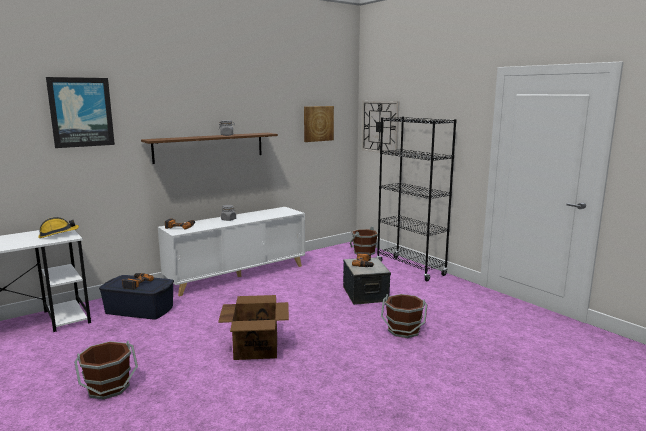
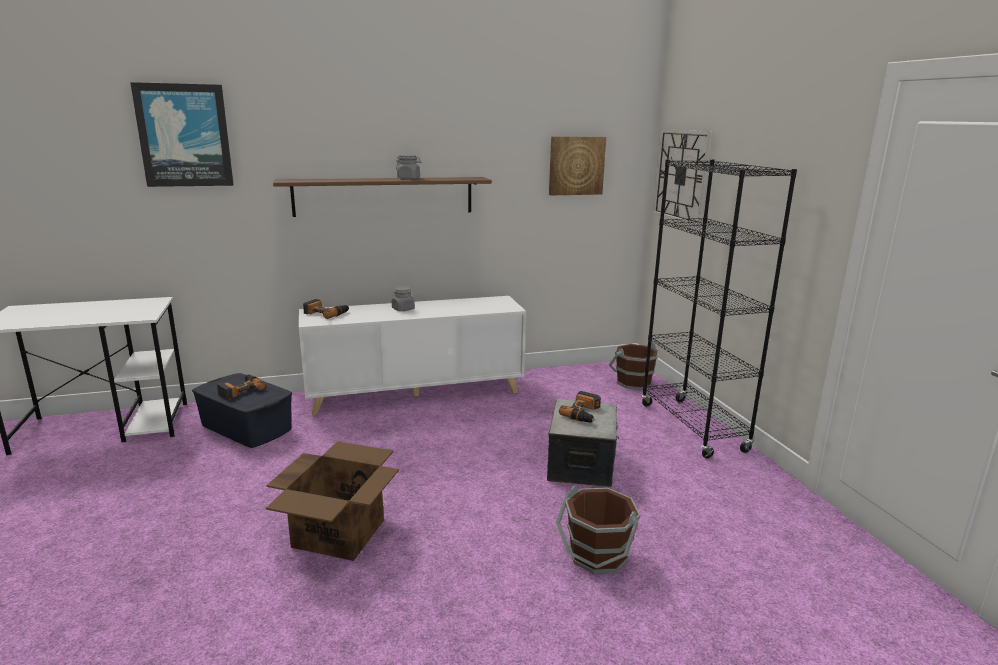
camera: 20 degrees right, 5 degrees up
(58, 234) = (138, 309): hard hat -> none
(108, 388) = (97, 554): brown bucket -> none

